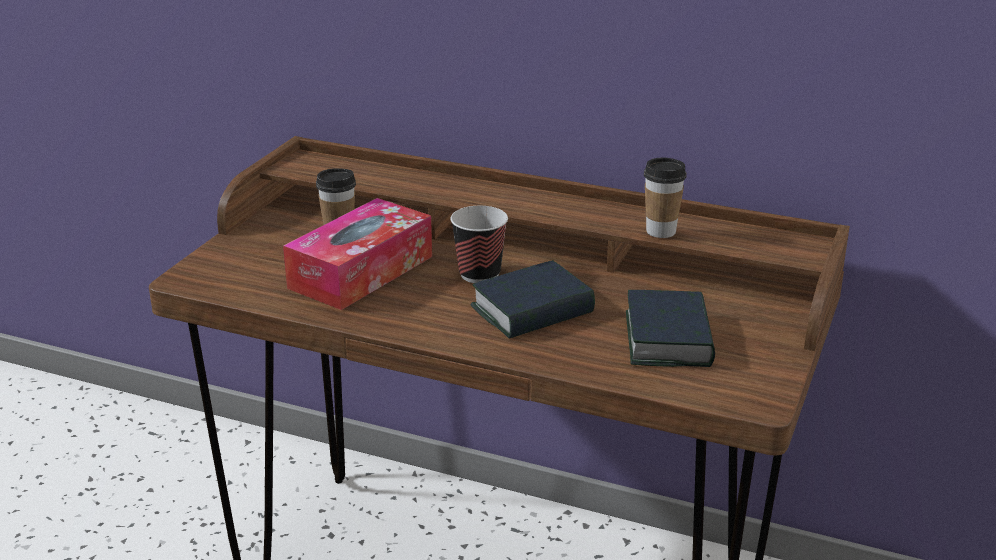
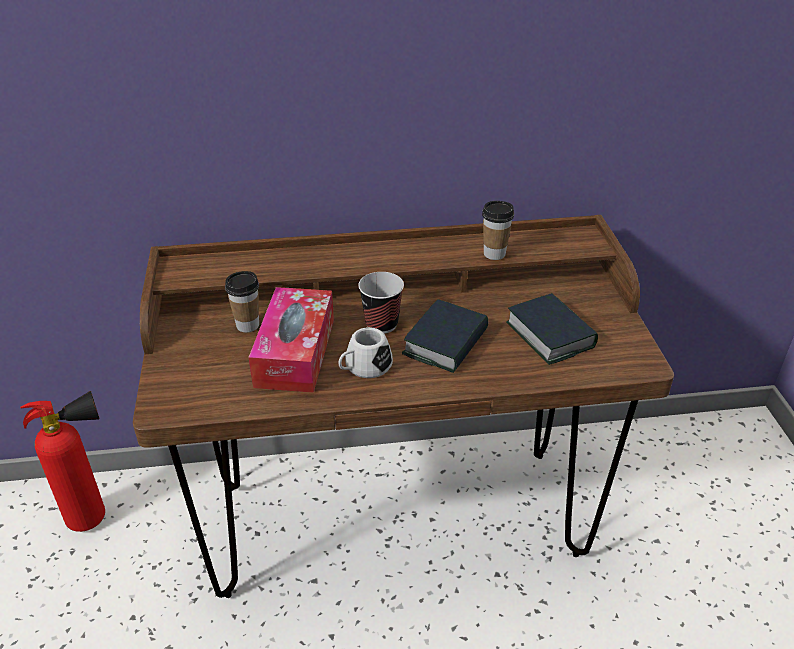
camera: 30 degrees left, 10 degrees up
(186, 456) = (96, 516): none -> fire extinguisher
(416, 305) = (363, 367): none -> white mug

